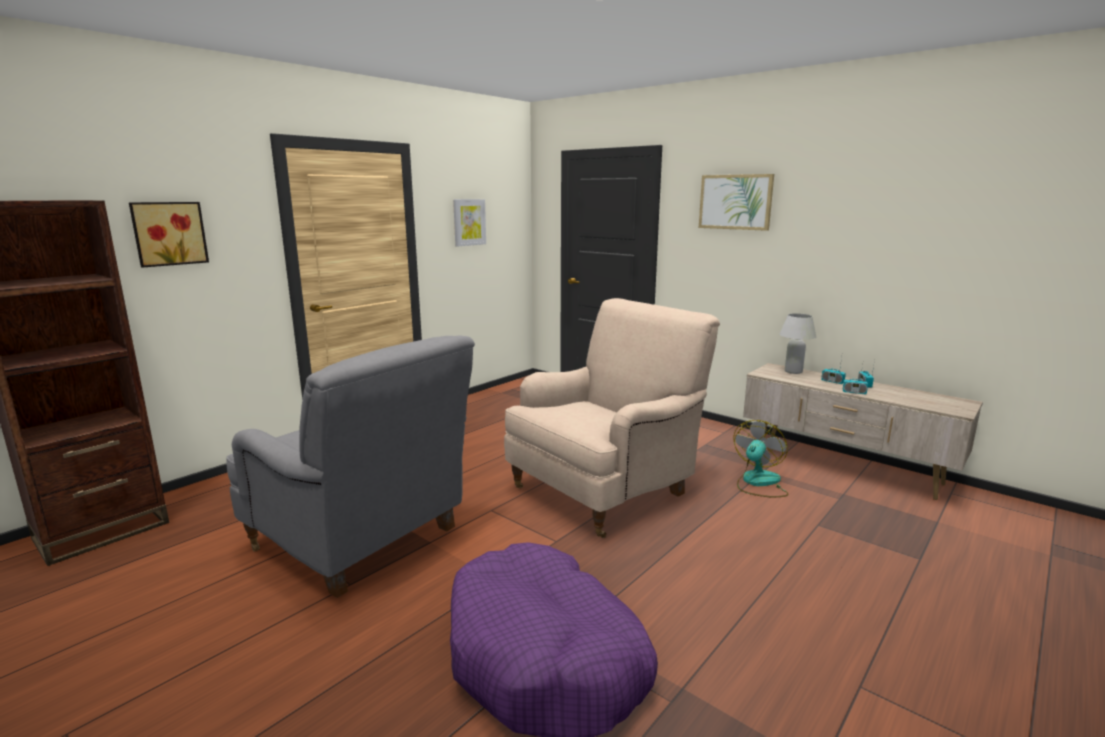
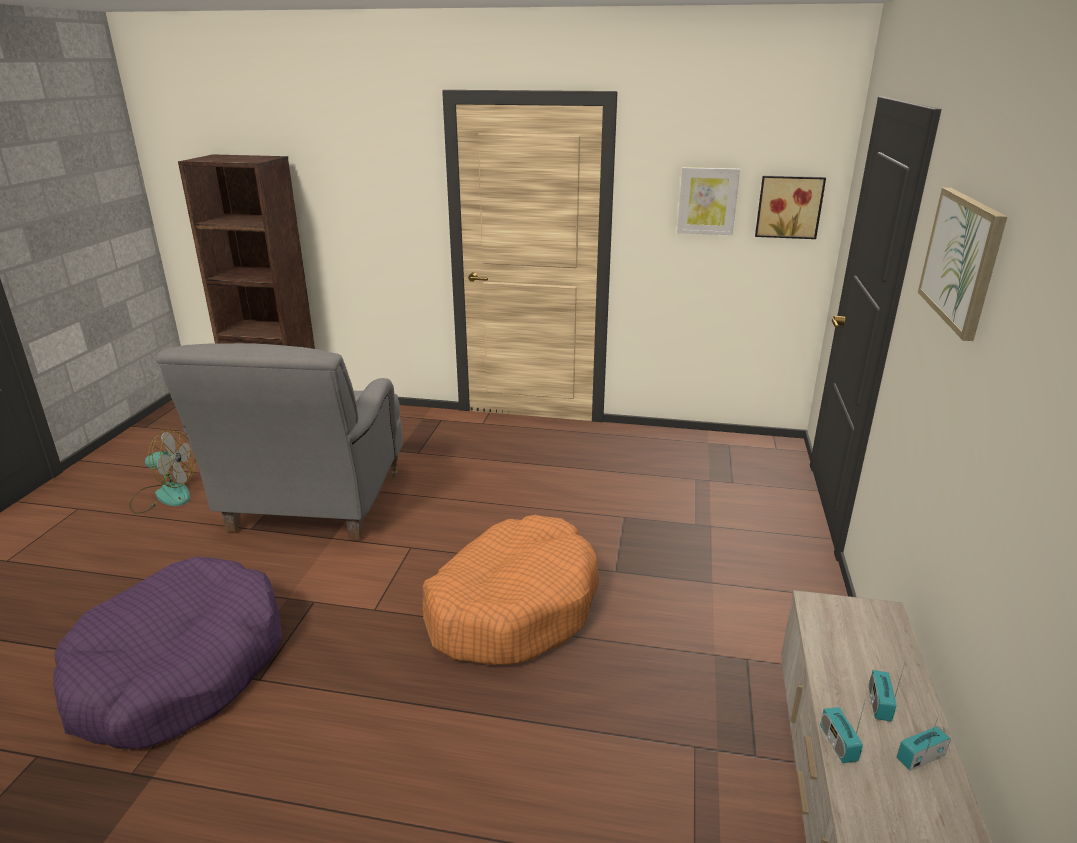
camera: 60 degrees right, 10 degrees up
(169, 233) = (349, 187): picture -> picture (789, 206)
(604, 490) = (512, 606): beige armchair -> orange dog bed
(758, 483) = (661, 751): fan -> fan (164, 495)
(793, 371) = (882, 642): white table lamp -> none

